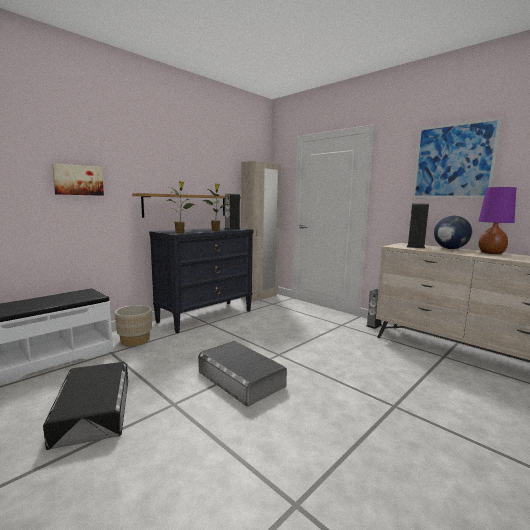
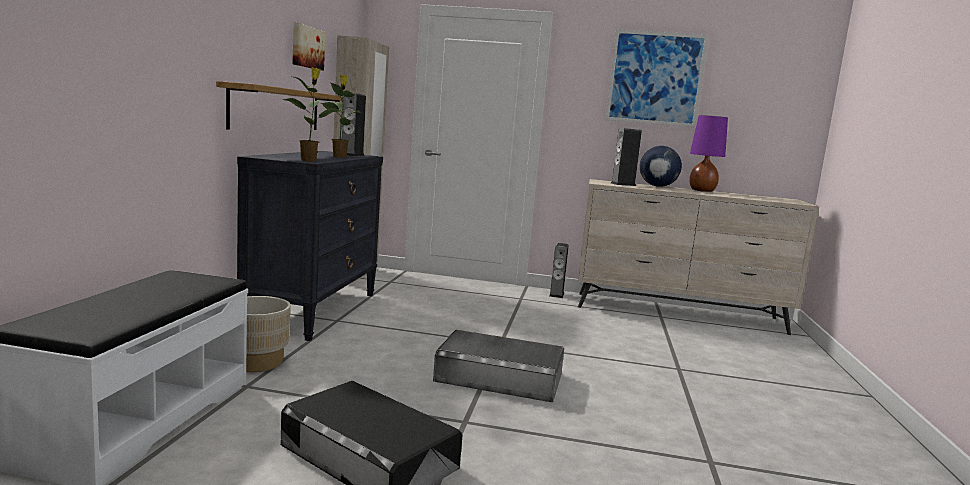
camera: 35 degrees left, 0 degrees up
(78, 180) = (150, 49): picture -> picture (306, 47)

